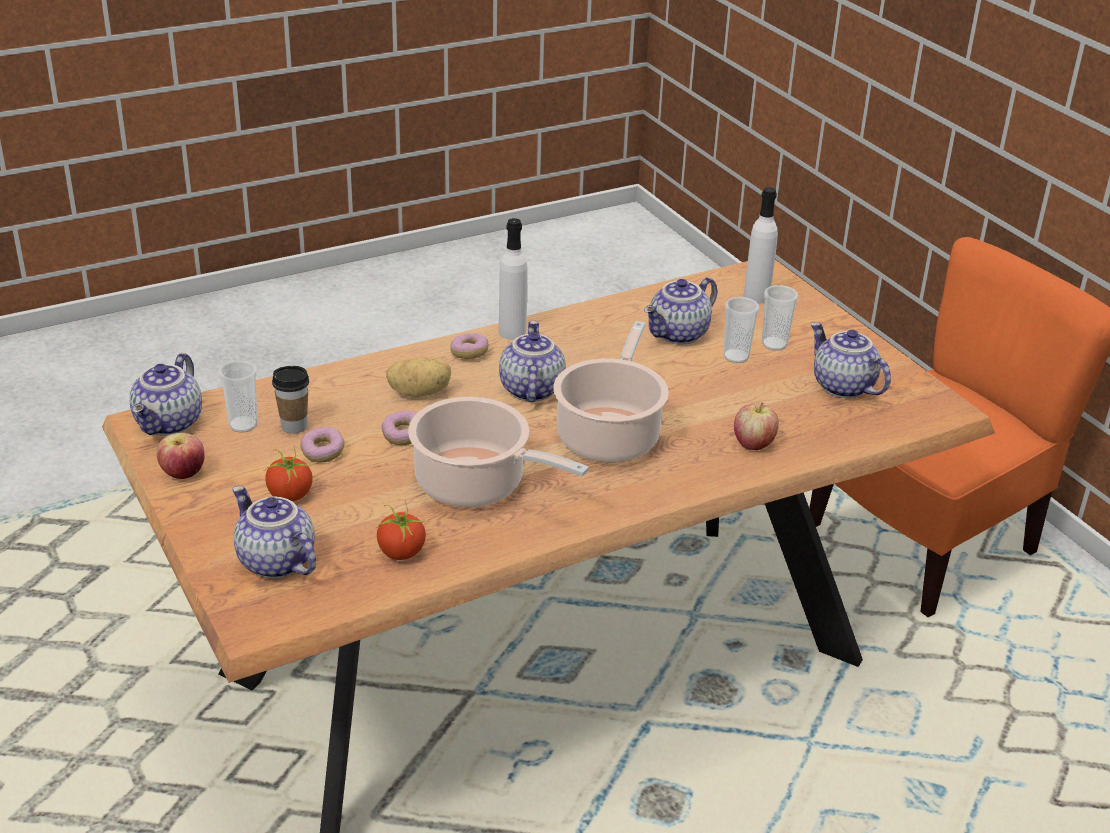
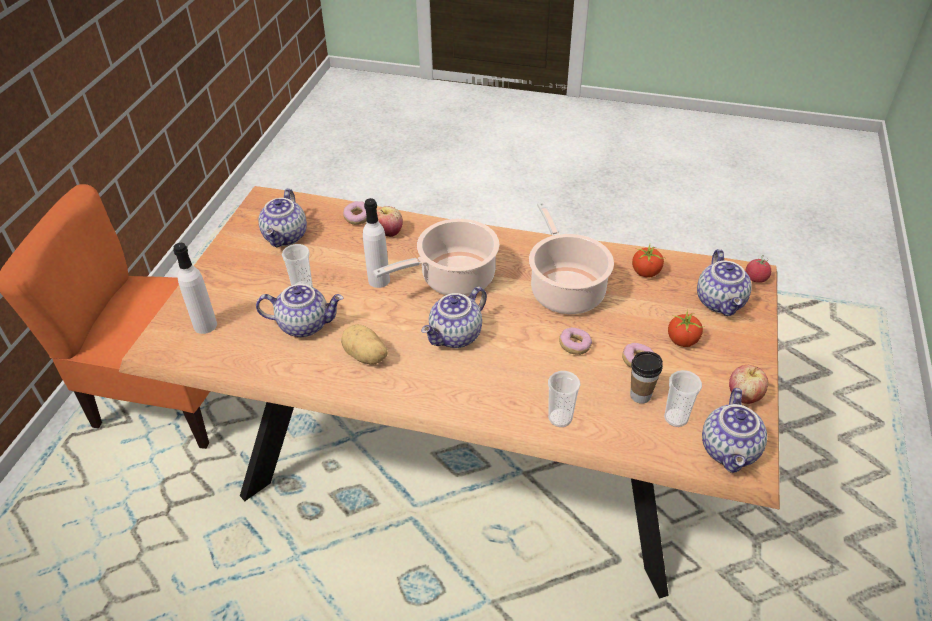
camera: 135 degrees left, 10 degrees up
(170, 424) = (730, 451): teapot -> teapot turned 135 degrees clockwise
(248, 620) = (755, 278): none -> tomato
(420, 392) = (528, 376): potato -> potato (365, 357)
(469, 353) = (457, 392): donut -> donut (357, 218)
(512, 332) = (403, 395): white bottle -> white bottle (379, 280)
(774, 344) = (266, 283): cup -> cup (560, 418)

